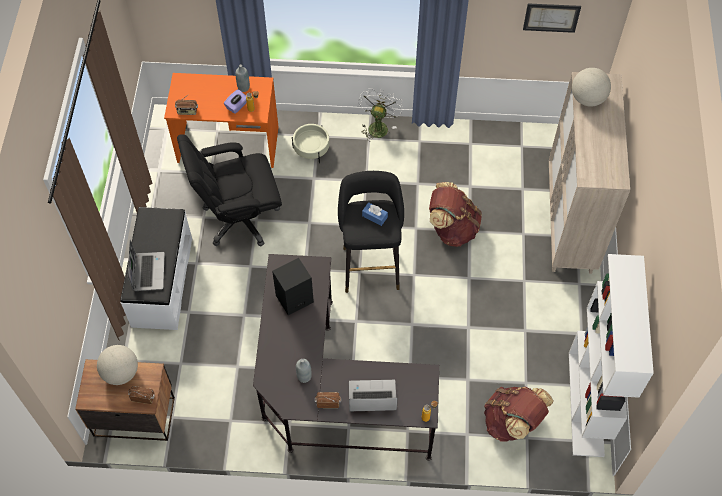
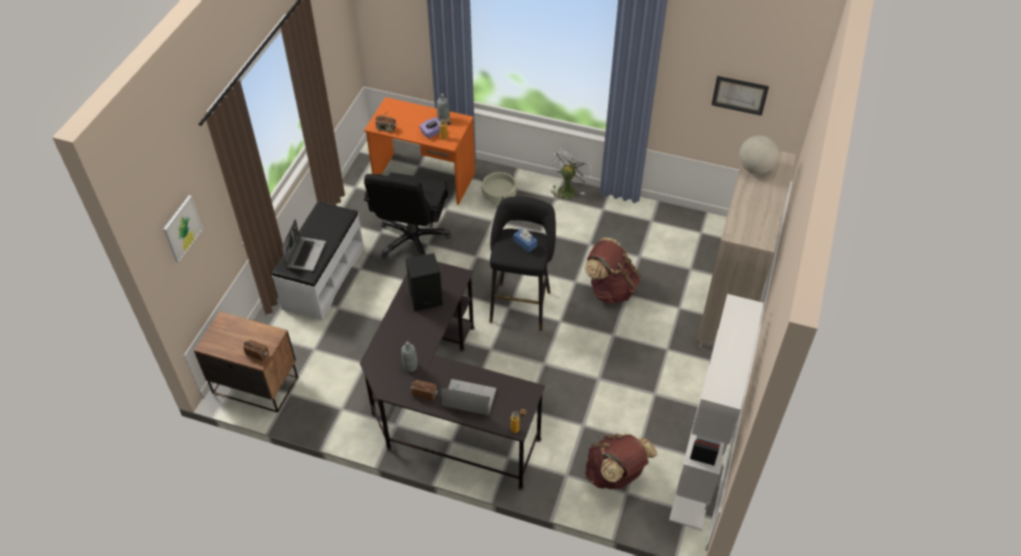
camera: 15 degrees right, 10 degrees down
(47, 304) = (182, 228): none -> picture
(121, 373) = (246, 329): globe -> none
(239, 218) = (413, 240): black office chair -> black office chair turned 75 degrees counterclockwise

